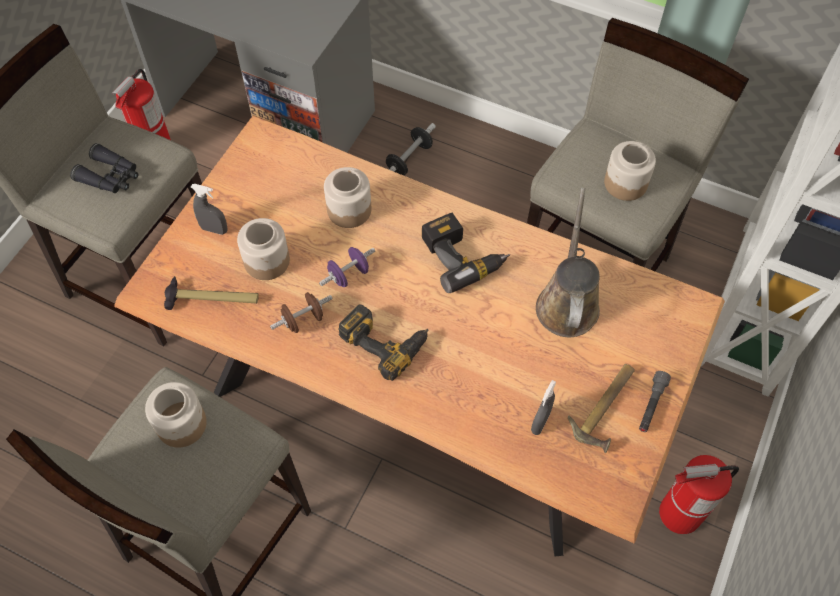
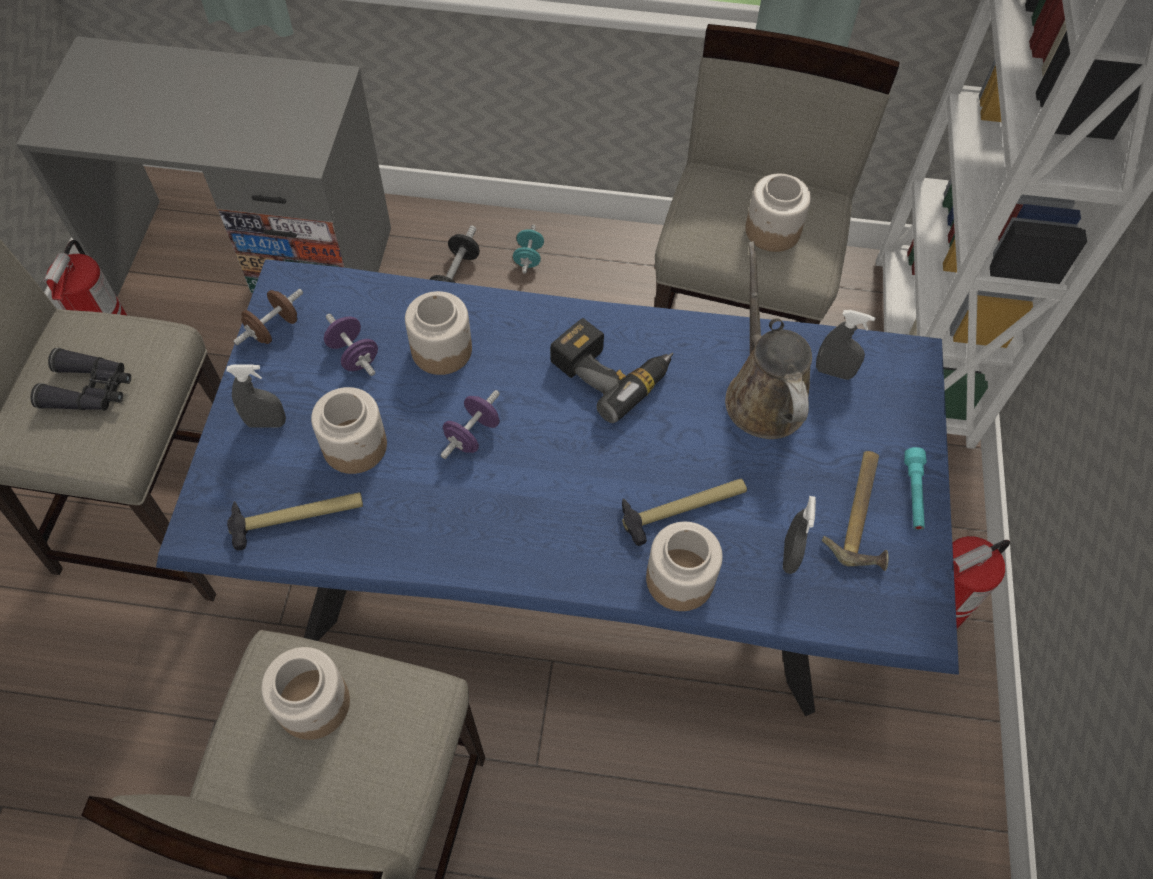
camera: 20 degrees left, 0 degrees up
(288, 198) = (354, 355): none -> purple dumbbell
(303, 320) = (433, 511): brown dumbbell -> brown dumbbell (273, 329)
(385, 340) = (553, 507): power drill -> none
(420, 395) = (571, 566): brown dining table -> blue dining table
(455, 415) = (679, 578): none -> jar
(469, 157) = (528, 257): none -> turquoise dumbbell
(477, 367) = (683, 508): none -> hammer
(627, 300) = (834, 372): none -> grey spray bottle
(651, 405) = (913, 494): grey flashlight -> turquoise flashlight

